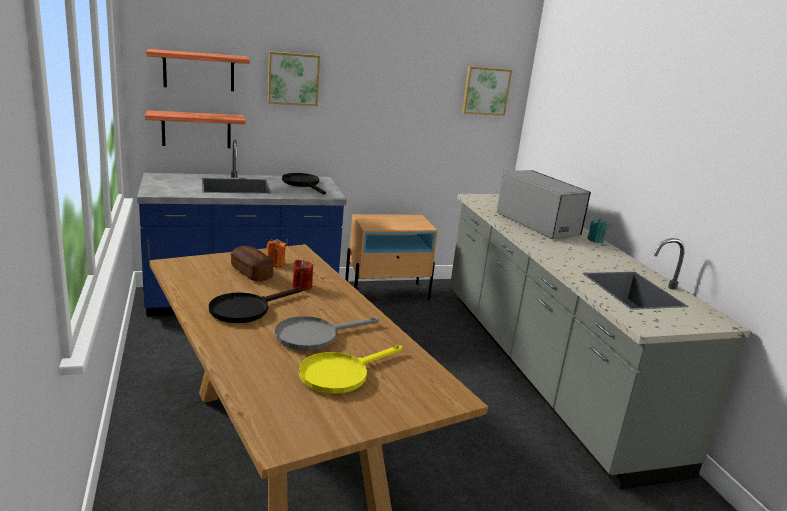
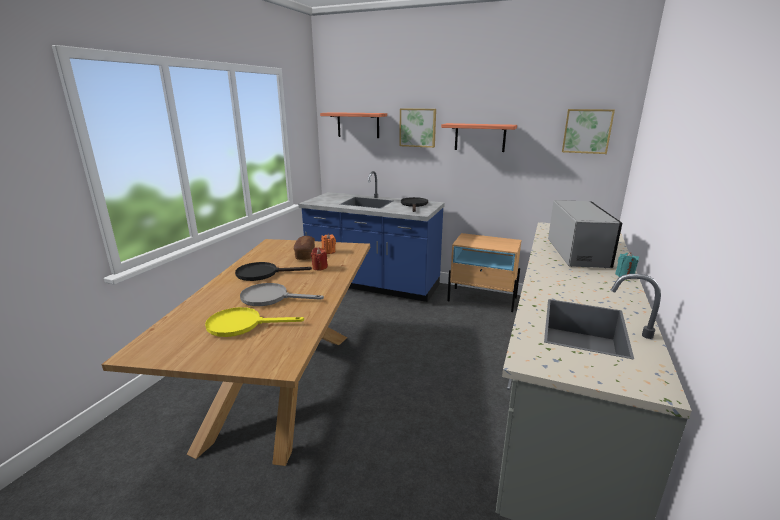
camera: 40 degrees right, 0 degrees up
(196, 129) = (357, 165): shelf -> shelf (480, 137)

